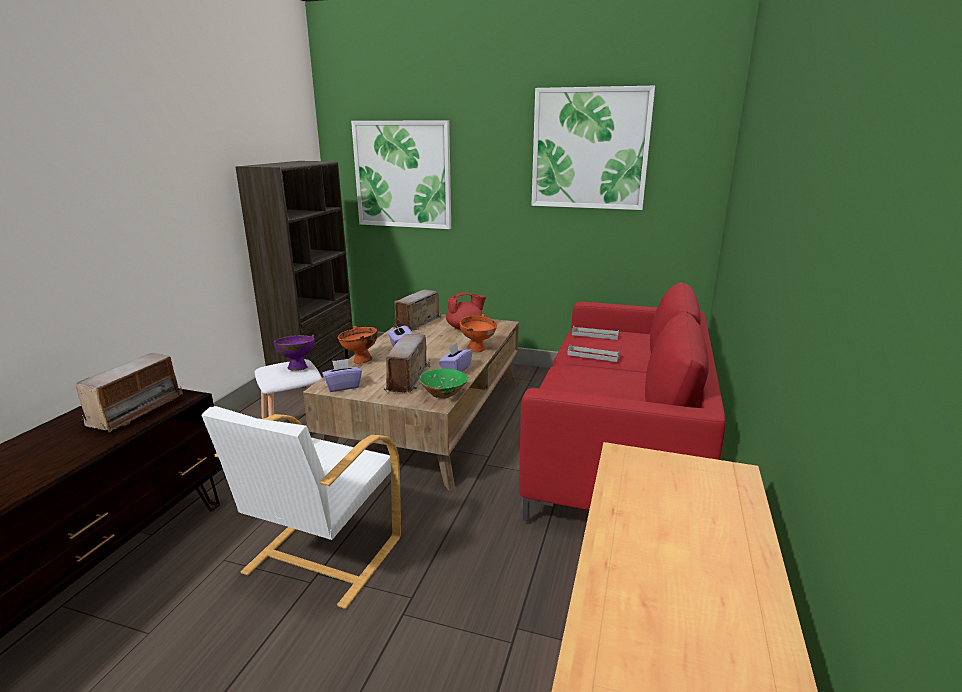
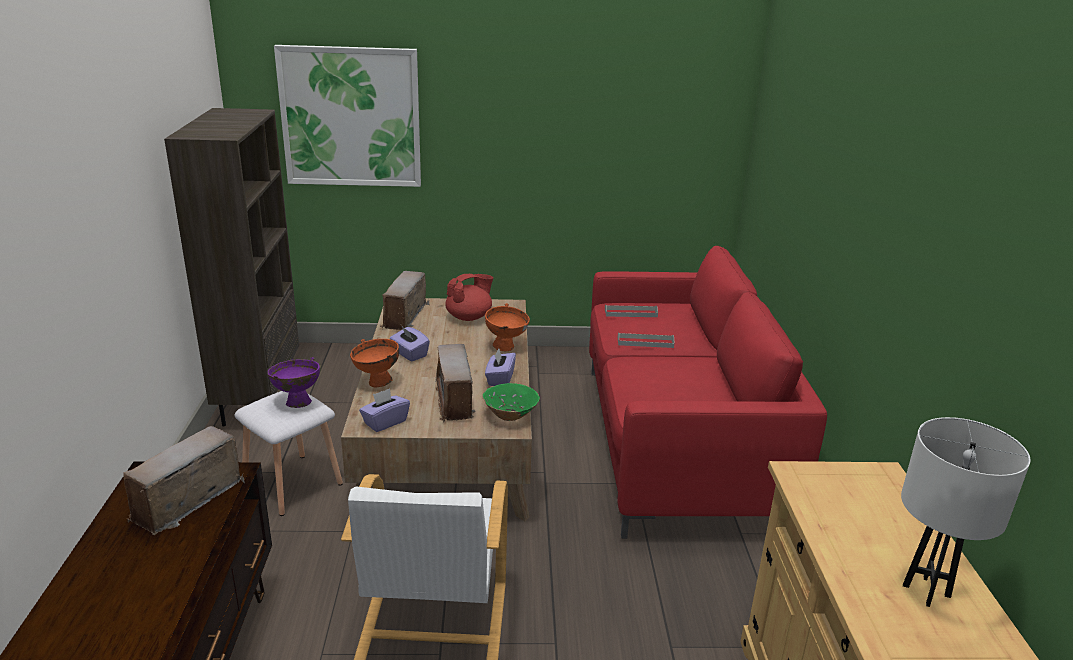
camera: 20 degrees left, 5 degrees up
(136, 410) = (188, 502): radio -> radio turned 150 degrees counterclockwise
(590, 149) = (598, 88): picture -> none
(703, 609) = (926, 590): none -> white table lamp

